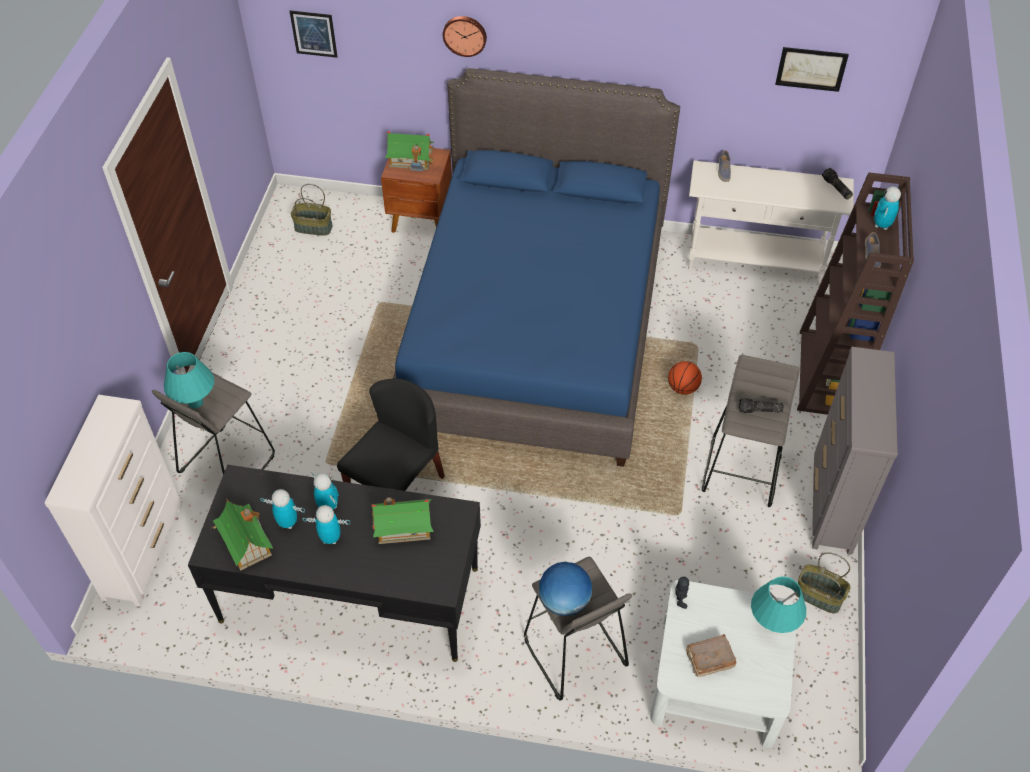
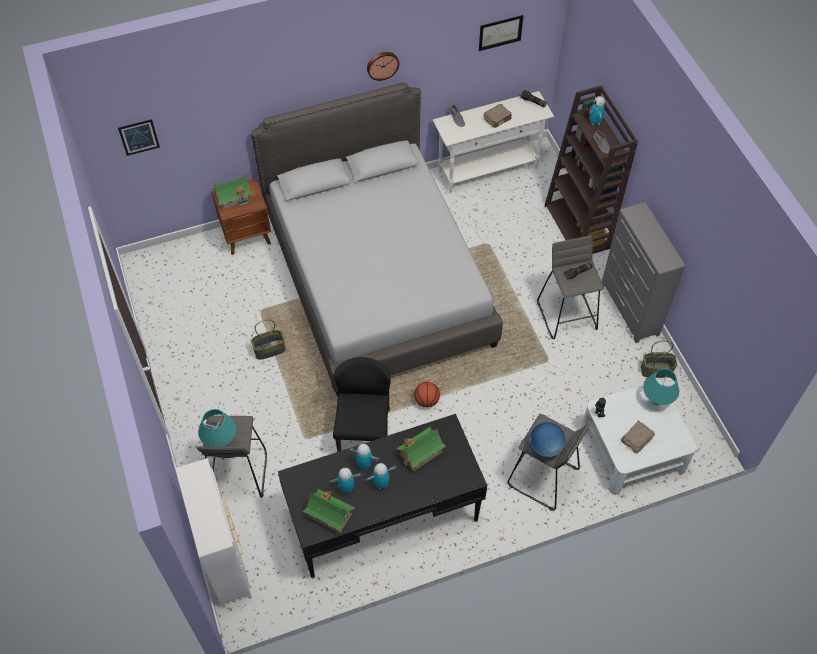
camera: 30 degrees left, 5 degrees up
(313, 228) = (172, 277): basket -> basket (269, 350)
(465, 35) = (257, 96): wall clock -> wall clock (382, 65)
(535, 327) = (378, 279): blue bed -> grey bed
(683, 388) = (498, 277): basketball -> basketball (427, 400)
(775, 190) = (497, 119): none -> brown book

